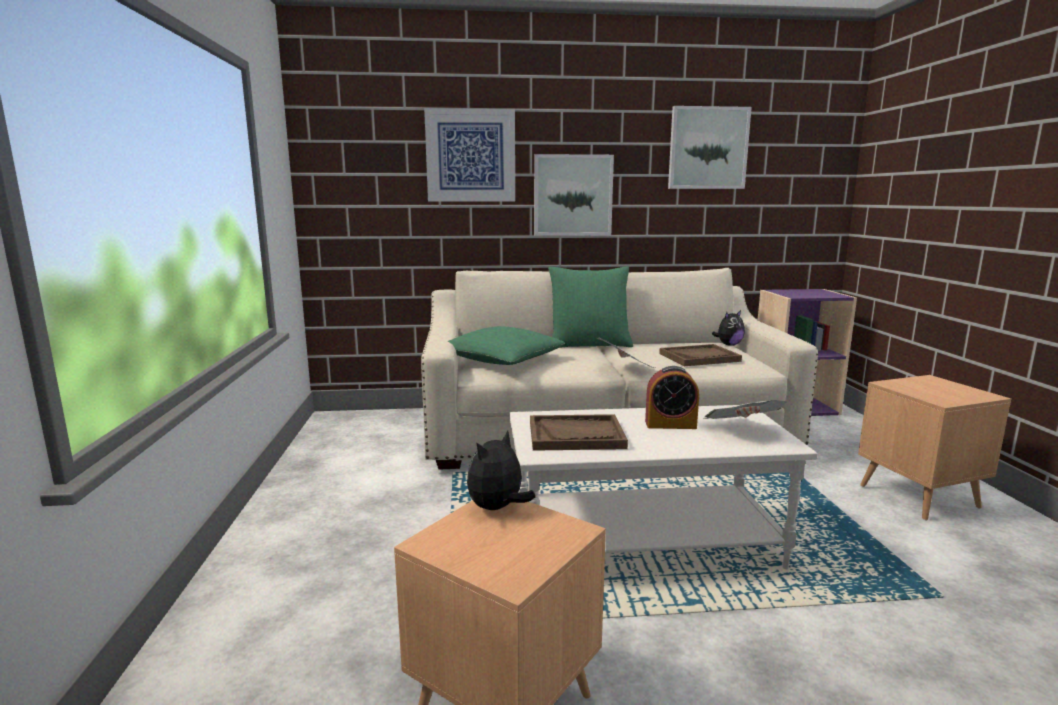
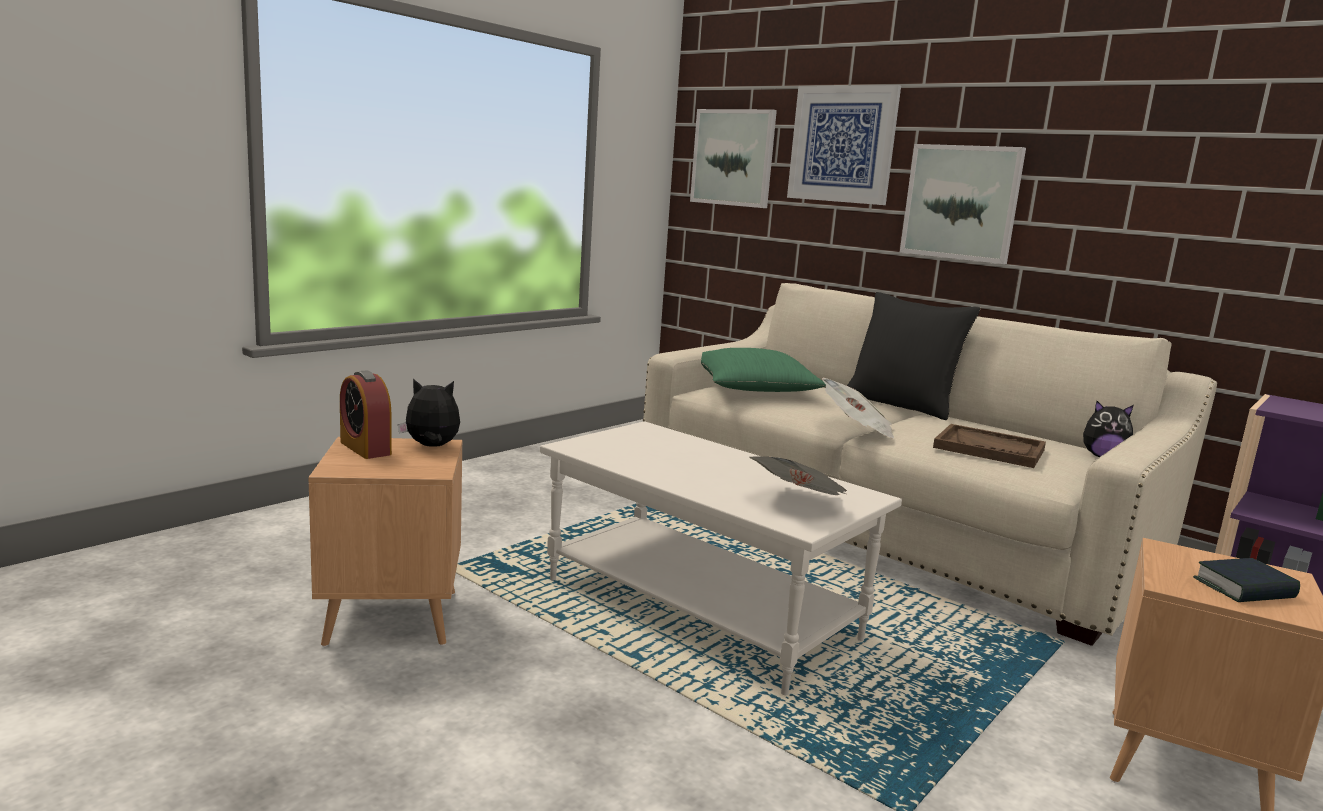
camera: 45 degrees right, 0 degrees up
(576, 435) = (638, 449): brown tray -> none
(589, 344) = (901, 405): green pillow -> black pillow
(670, 424) = (745, 474): alarm clock -> alarm clock (365, 448)
(708, 148) = (1191, 141): picture -> picture (733, 158)
(949, 391) = (1244, 589): none -> book

